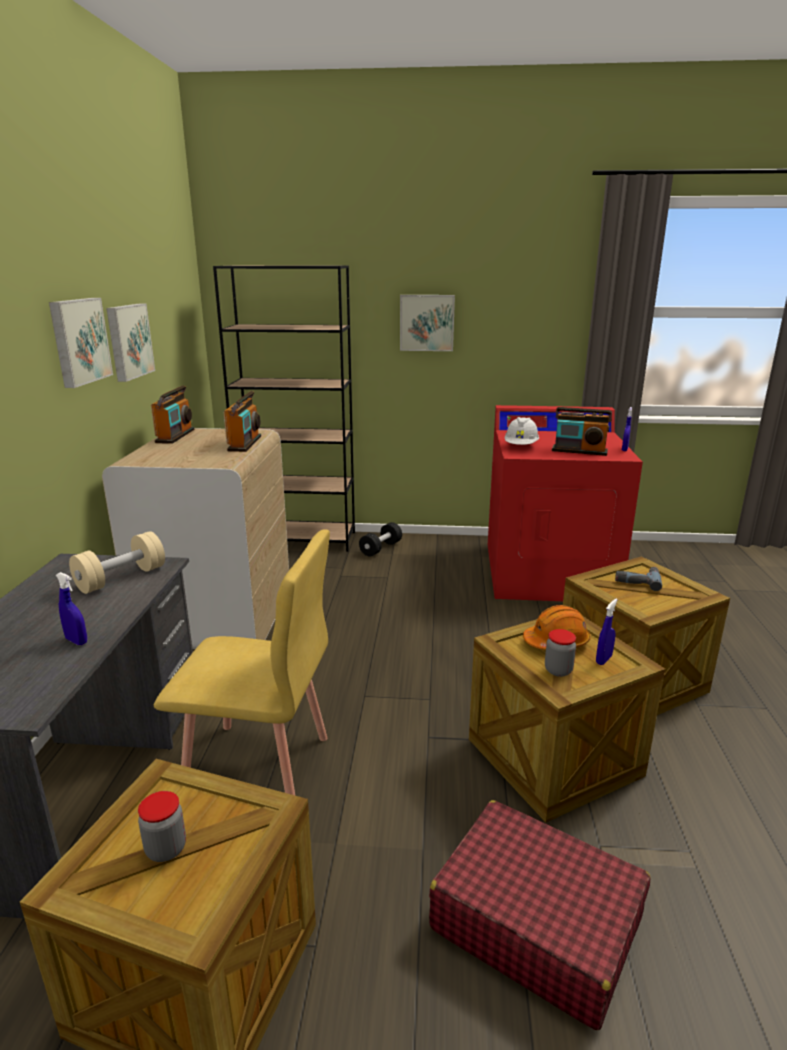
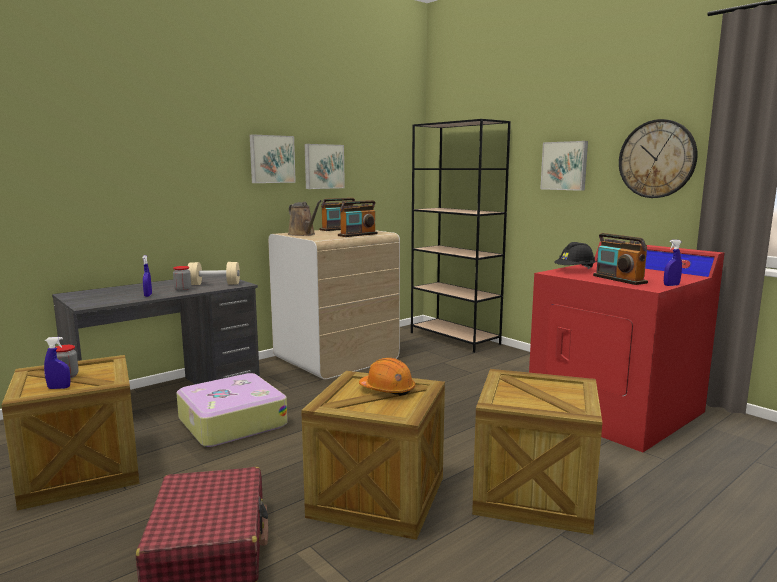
camera: 45 degrees right, 10 degrees down
(169, 458) = (303, 234): none -> brown watering can
(259, 768) = (231, 422): yellow chair -> suitcase
(381, 548) = (500, 357): black dumbbell -> none
(521, 447) = (574, 270): white hard hat -> black hard hat
(532, 317) = (657, 159): none -> wall clock
(558, 670) = (350, 399): jar -> jar (182, 290)
(603, 660) = (393, 408): blue spray bottle -> blue spray bottle (59, 388)
(637, 580) = (546, 387): power drill -> none

